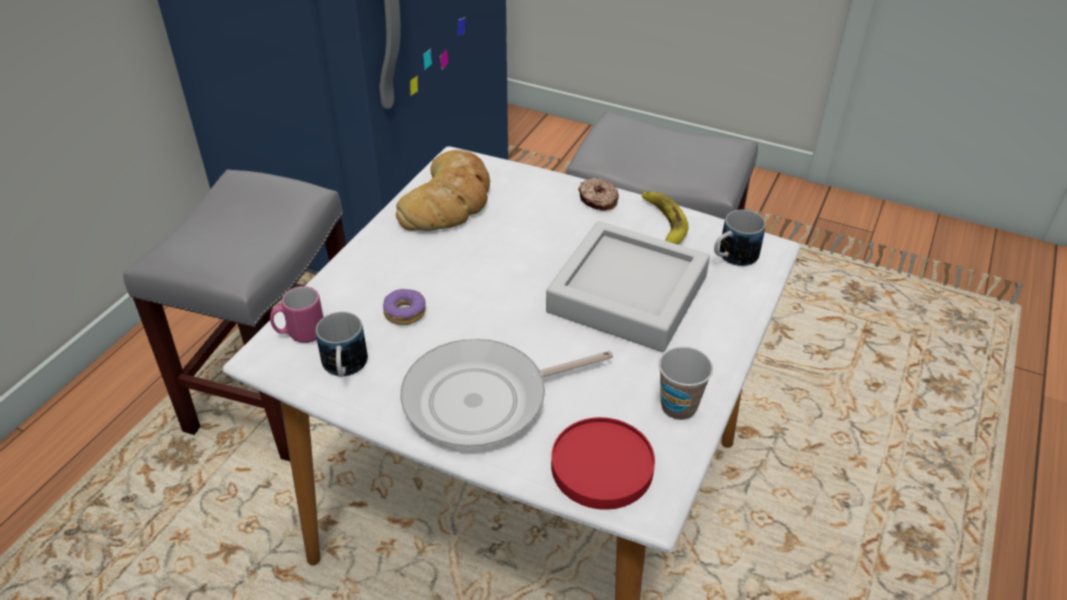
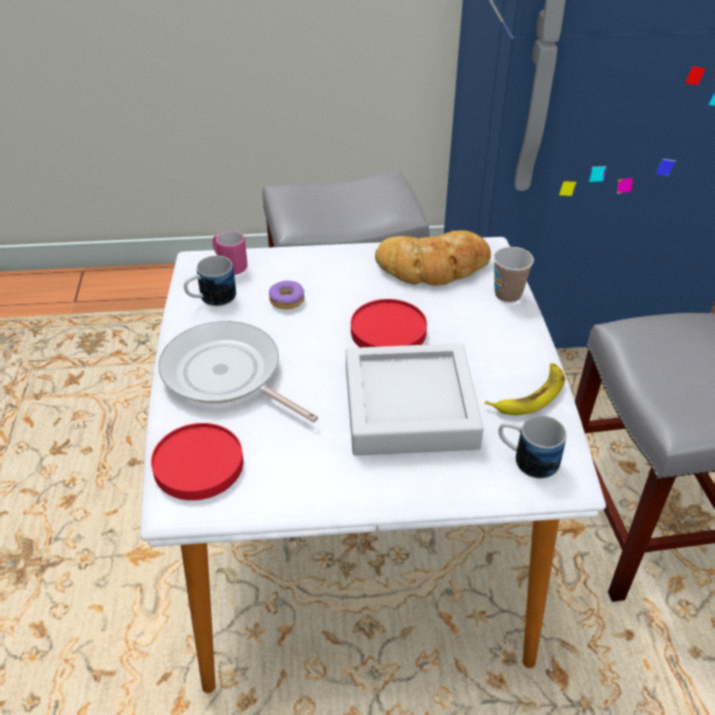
camera: 60 degrees right, 0 degrees up
(516, 265) = (389, 331): none -> red plate
(598, 200) = (521, 343): donut -> none
(678, 407) = (294, 488): cup -> cup (508, 294)

